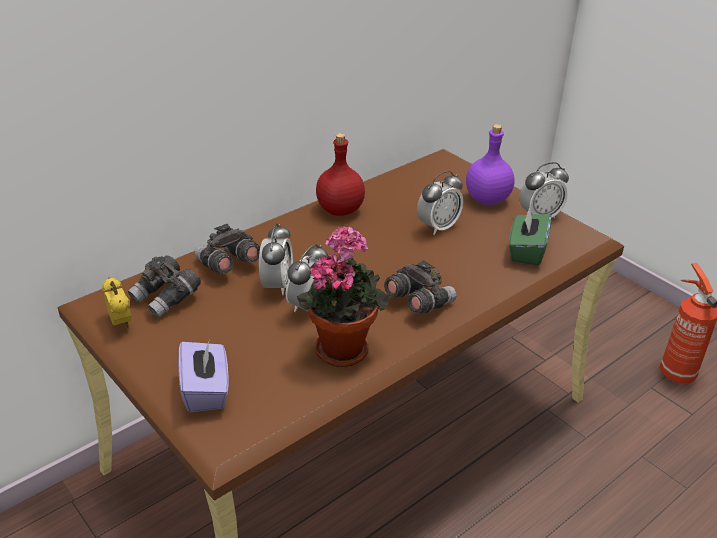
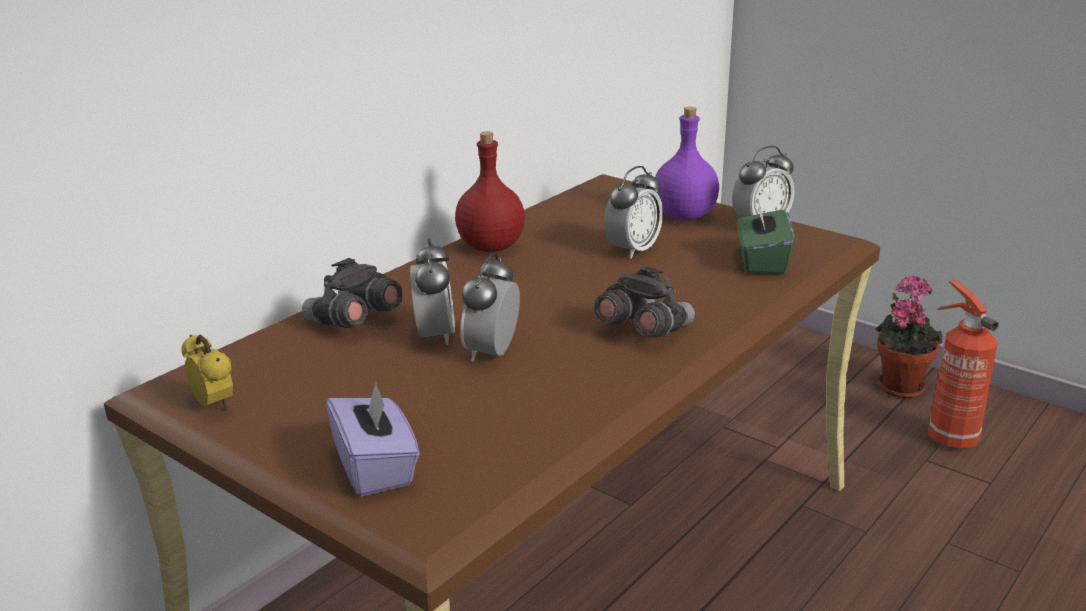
camera: 10 degrees left, 10 degrees down
(166, 298) = (275, 369): grey binoculars -> none
(342, 346) = (558, 391): potted plant -> potted plant (899, 385)

